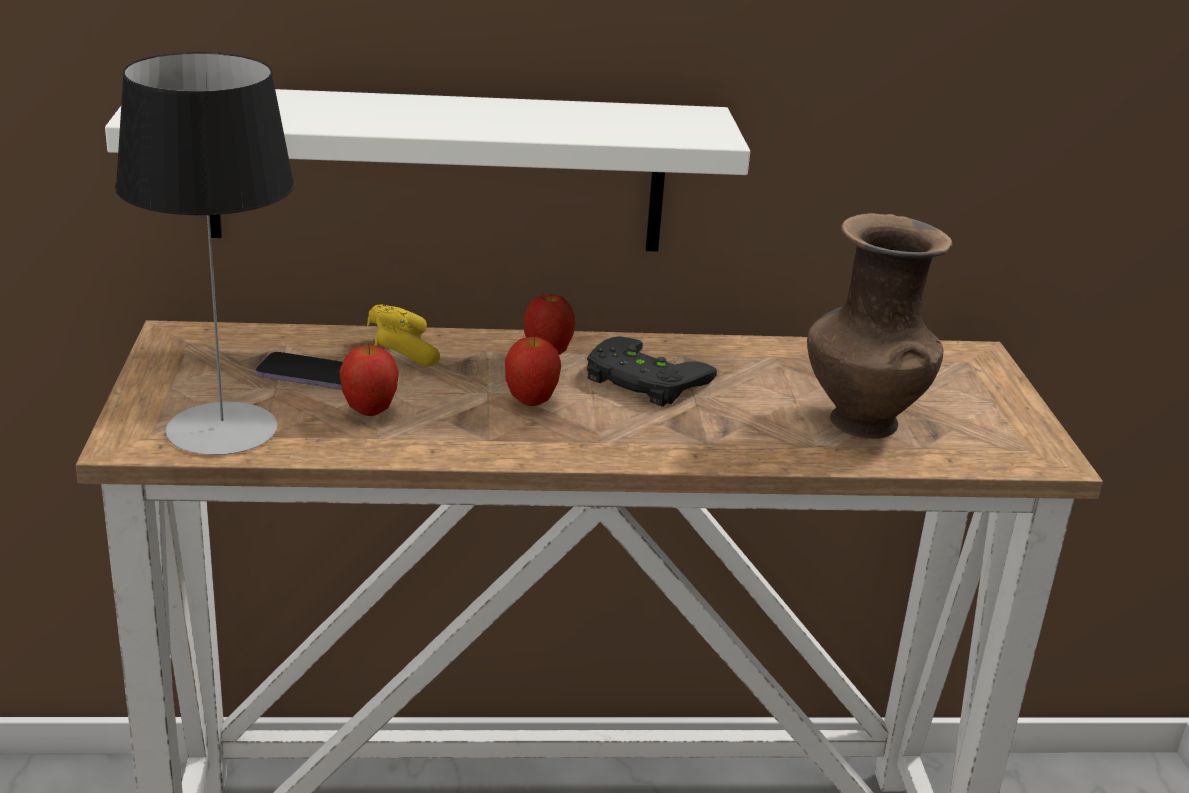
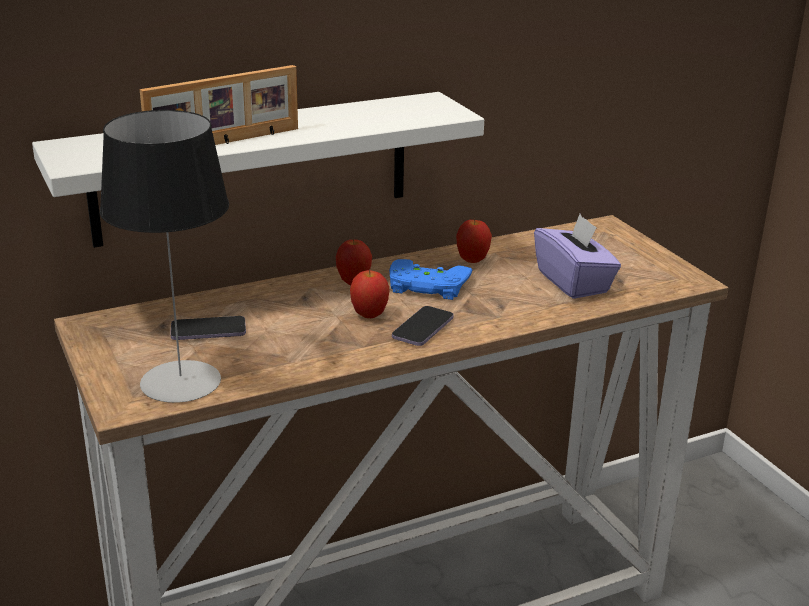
camera: 20 degrees left, 0 degrees up
(362, 122) = (226, 142): none -> picture frame
(369, 412) = (271, 346): apple -> apple (472, 261)
(402, 351) = (256, 300): yellow game controller -> none
(588, 435) = (423, 328): none -> phone
(641, 381) = (426, 286): black game controller -> blue game controller
(860, 421) = (574, 282): brown vase -> purple tissue box

